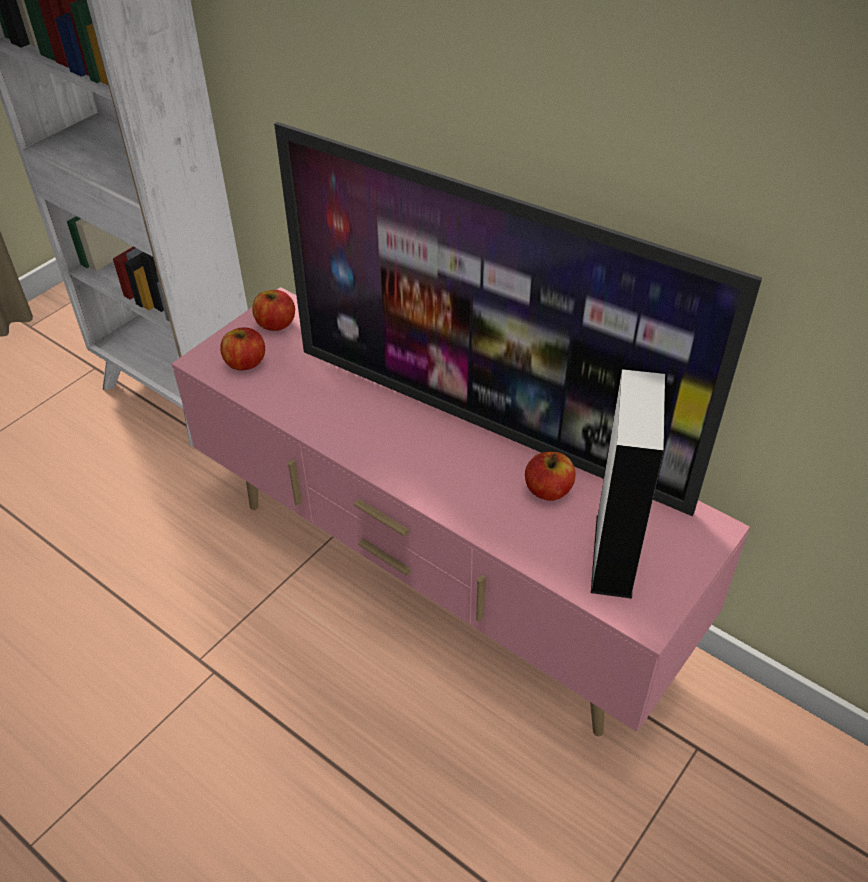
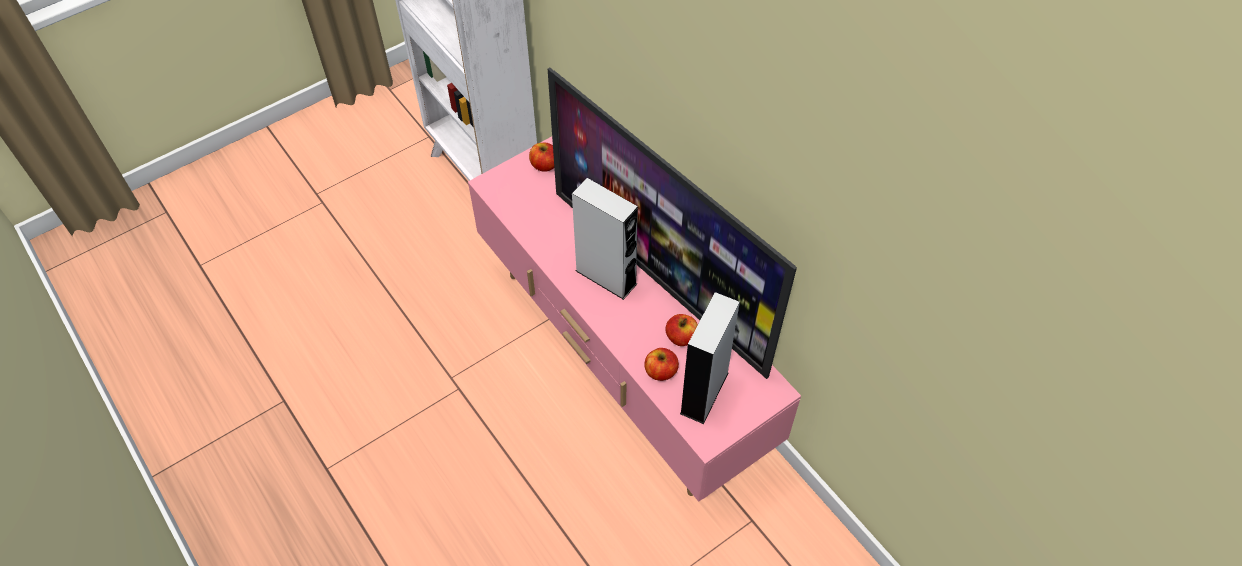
camera: 15 degrees right, 10 degrees up
(245, 363) = (516, 192): apple -> apple (660, 371)
(410, 437) = (606, 277): none -> grey speaker

